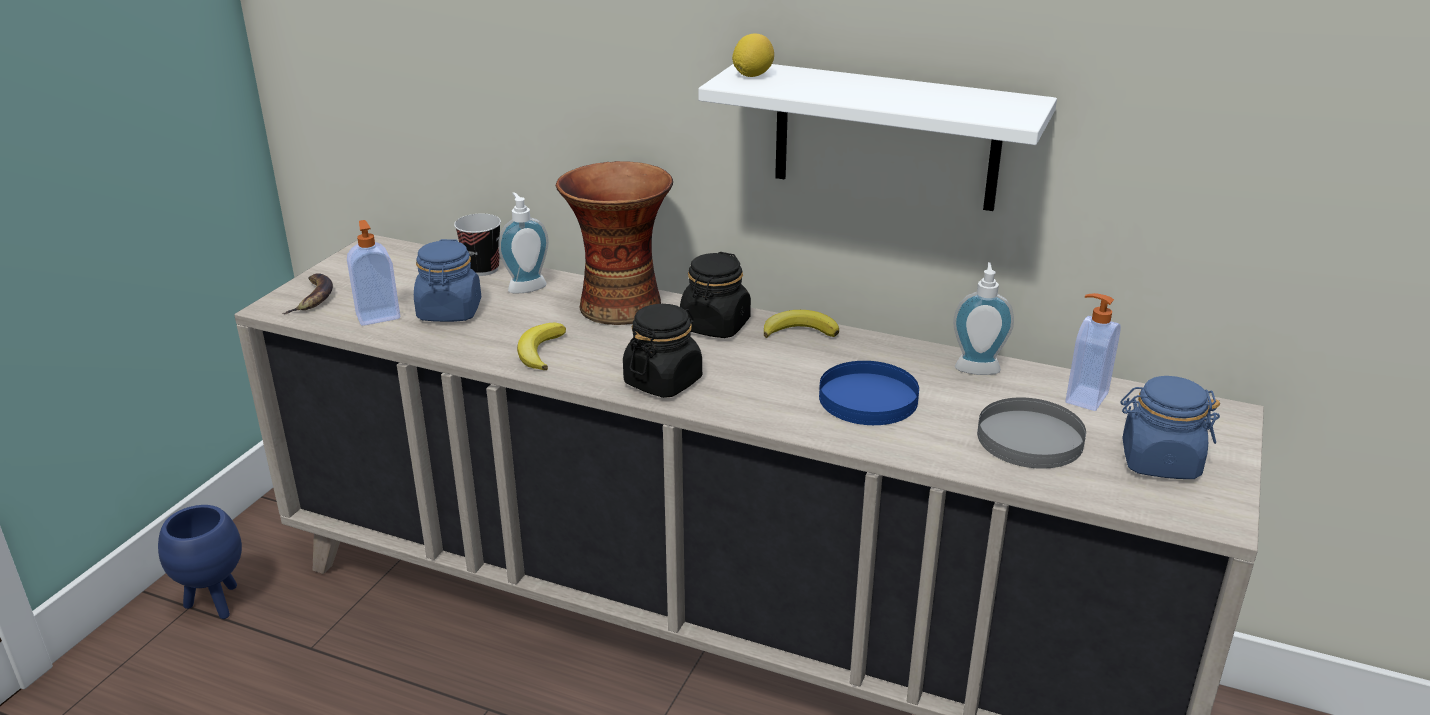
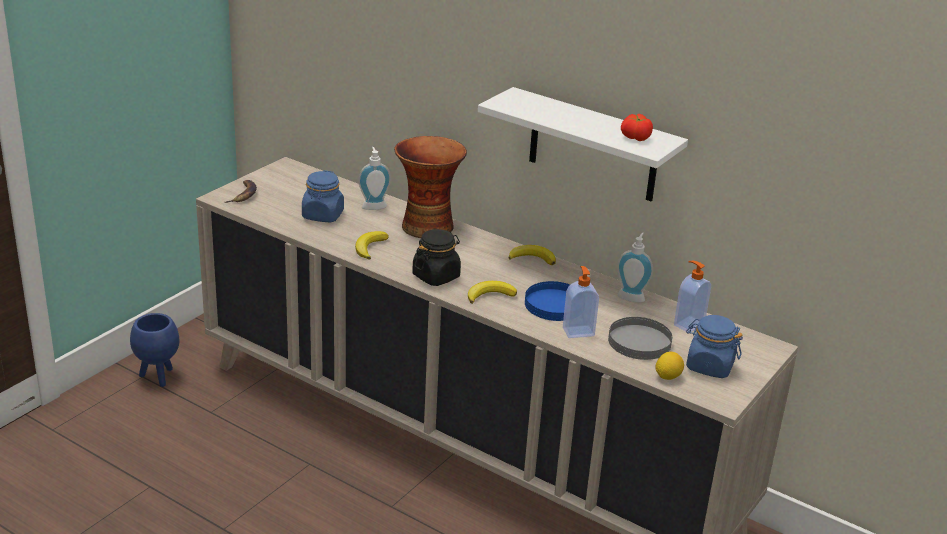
camera: 10 degrees right, 0 degrees up
(378, 316) = (279, 212): soap dispenser -> soap dispenser (578, 331)
(482, 269) = (350, 190): cup -> none
(715, 326) = (481, 247): black jar -> none
(752, 75) = (514, 99): lemon -> lemon (667, 376)
(761, 399) = (490, 295): none -> banana
(977, 104) = (635, 137): none -> tomato

